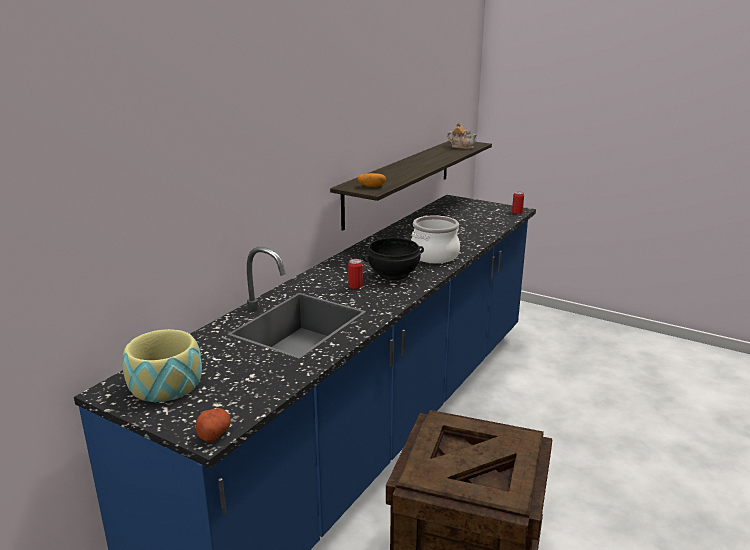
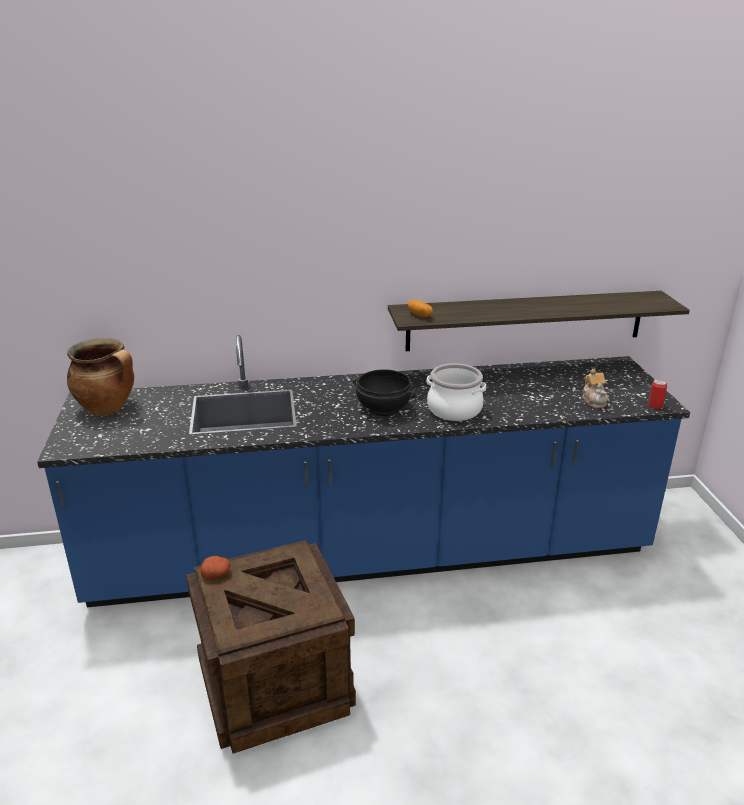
camera: 50 degrees right, 5 degrees up
(166, 383) = (108, 409): bowl -> cooking pot
(213, 433) = (65, 449): potato -> potato (216, 574)
(355, 286) = (335, 404): can -> none
(461, 147) = (637, 303): teapot -> teapot (594, 400)

